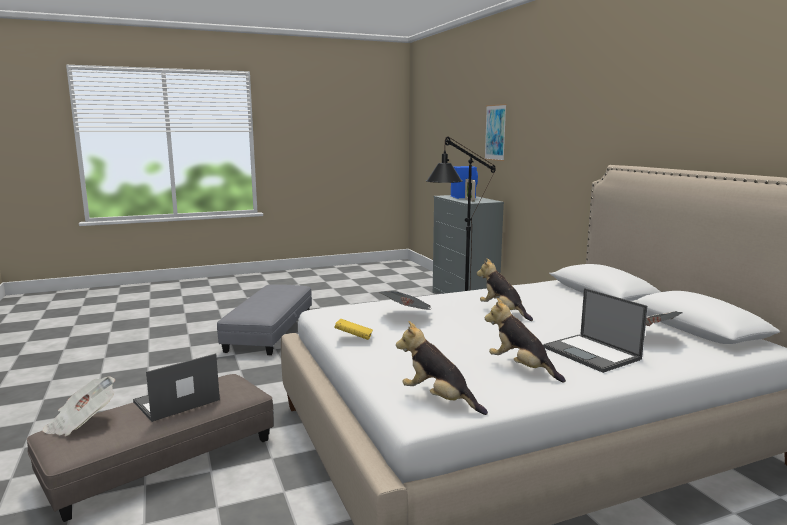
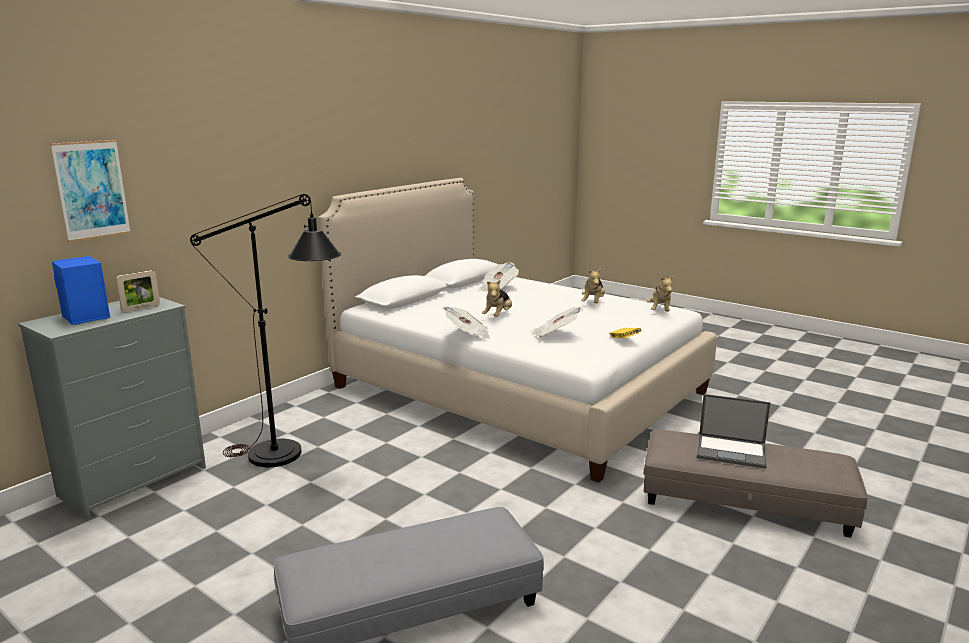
camera: 120 degrees left, 5 degrees up
(82, 423) = (818, 472): newspaper -> newspaper (468, 335)
(592, 353) = (547, 294): laptop -> none

